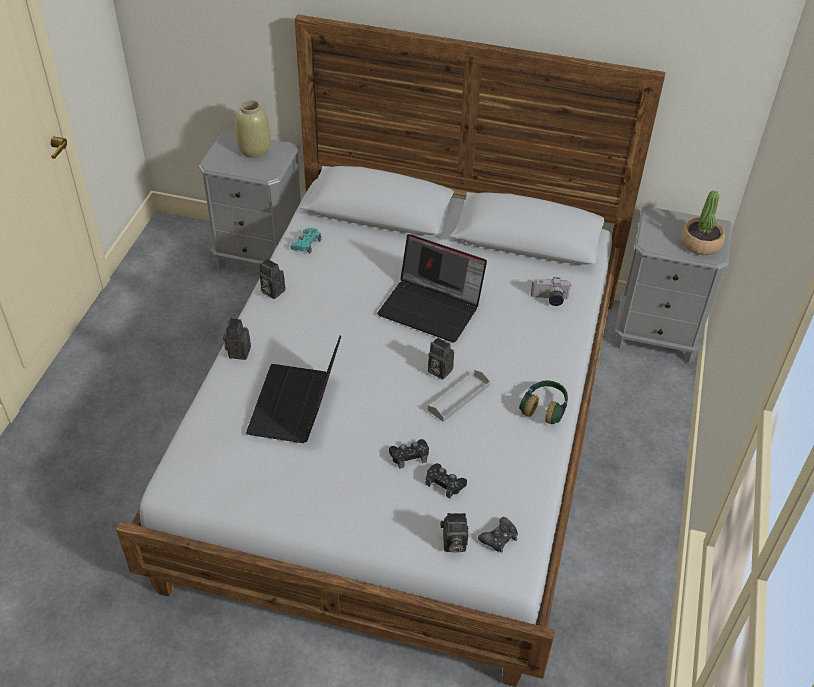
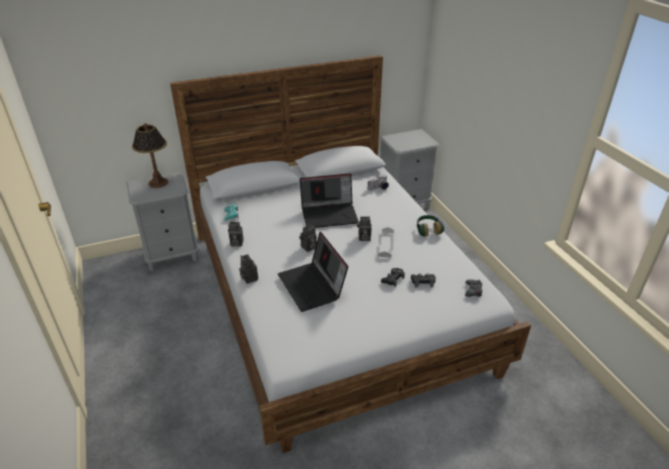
camera: 35 degrees left, 10 degrees down
(254, 150) = (158, 183): beige vase -> table lamp
(453, 544) = (457, 305): camera -> camera (308, 248)
(700, 243) = (420, 140): potted plant -> none

